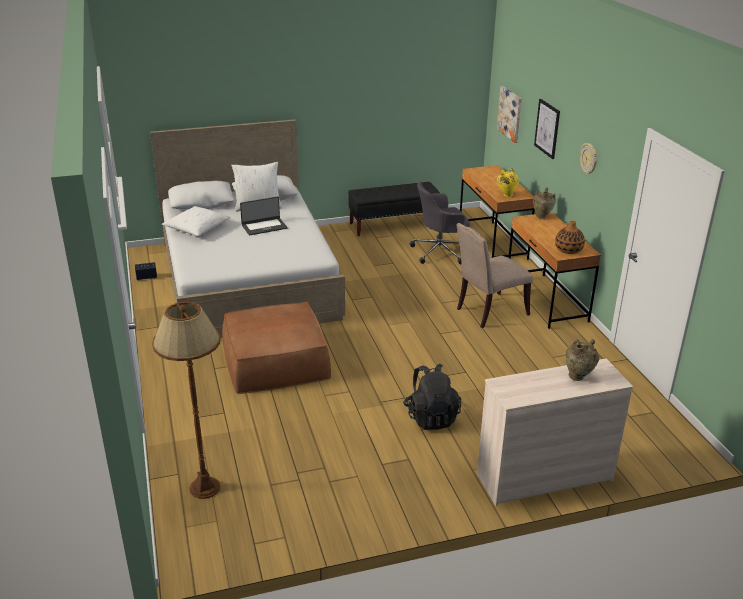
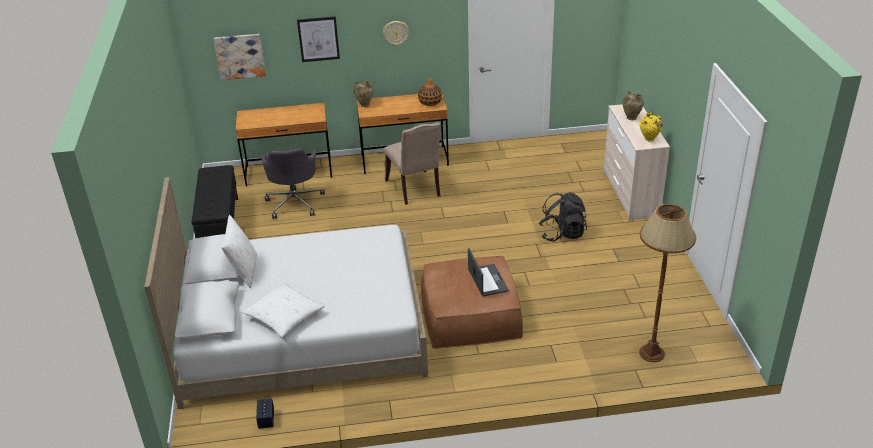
camera: 80 degrees left, 5 degrees up
(264, 227) = (301, 267): laptop -> laptop (487, 280)
(506, 195) = (312, 115): yellow vase -> yellow vase (649, 140)

